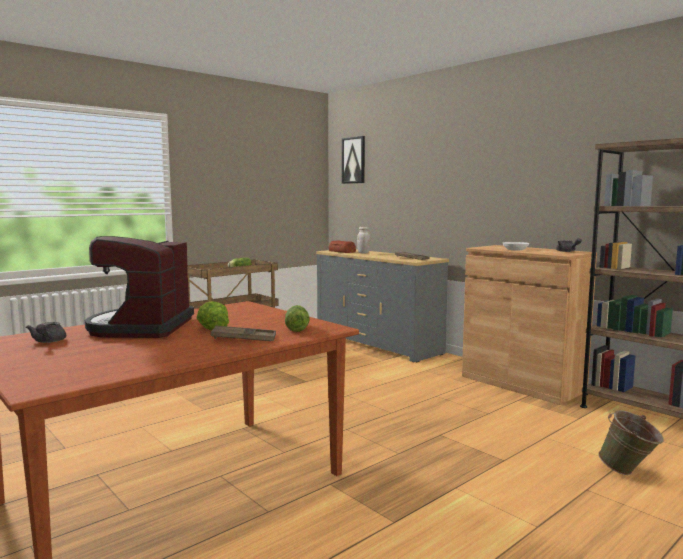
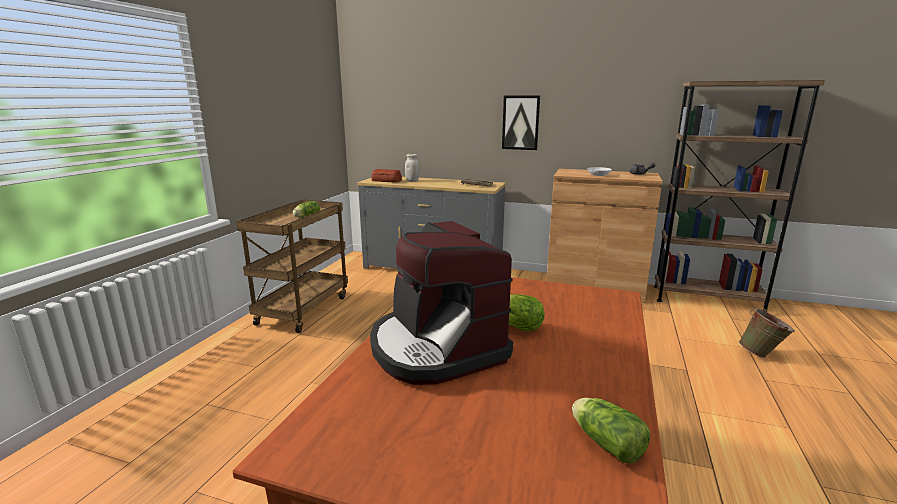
camera: 30 degrees left, 10 degrees up
(48, 342) = (383, 418): grey teapot -> none
(244, 338) = (589, 336): brown tray -> none
(297, 328) = (590, 304): lettuce -> lettuce (605, 442)
(353, 160) = (379, 79): picture -> picture (520, 122)

